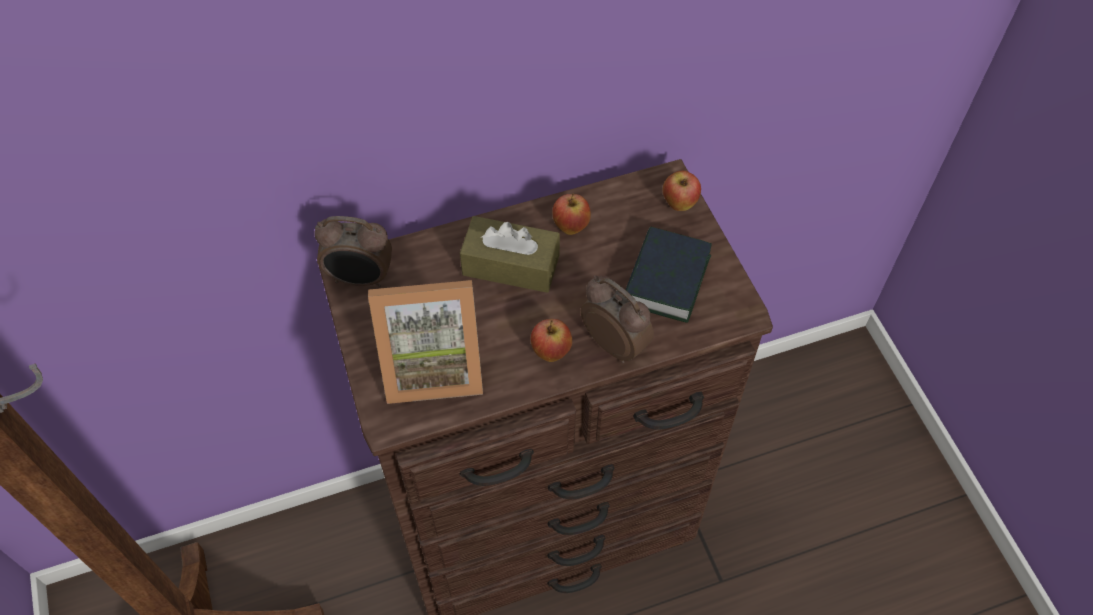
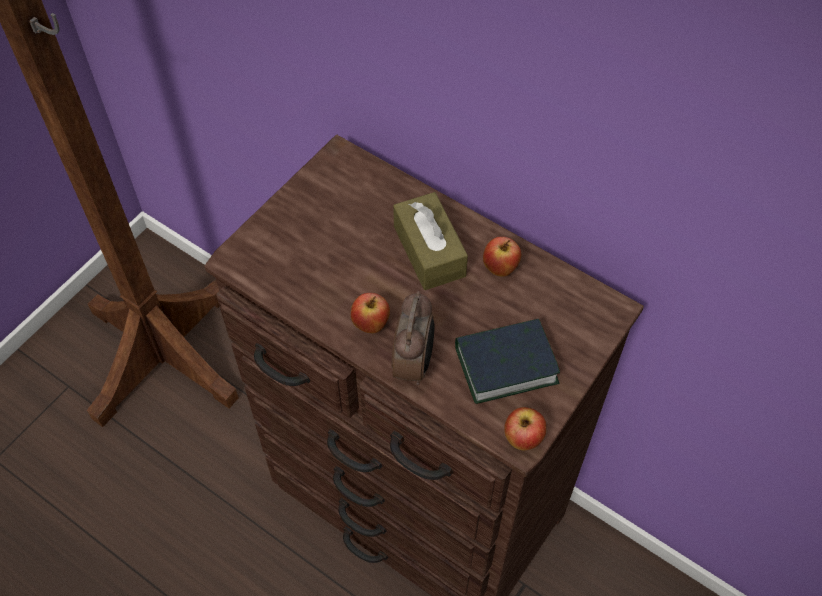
camera: 55 degrees right, 0 degrees up
(360, 279) = (339, 168): alarm clock -> none
(432, 365) = (300, 257): picture frame -> none
(679, 204) = (593, 331): apple -> apple (522, 439)

